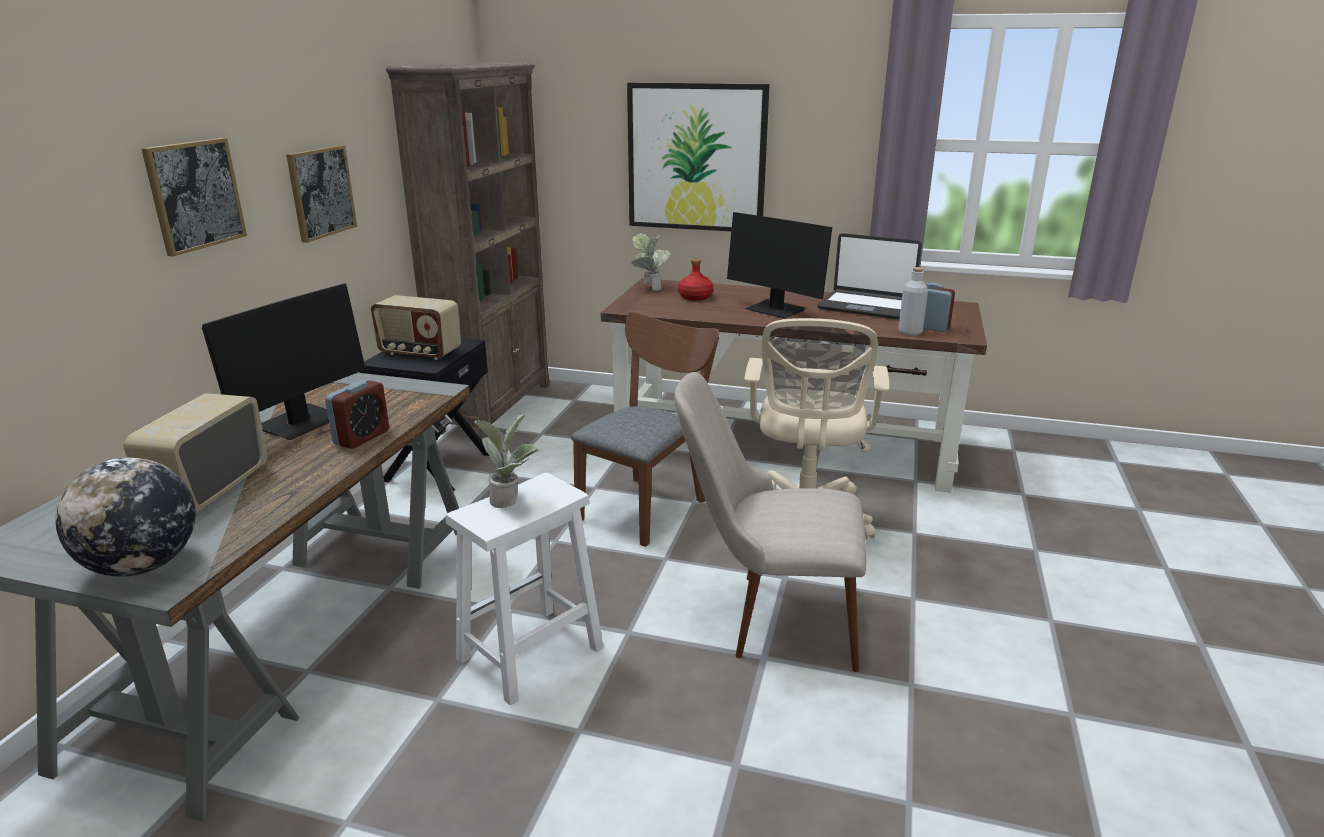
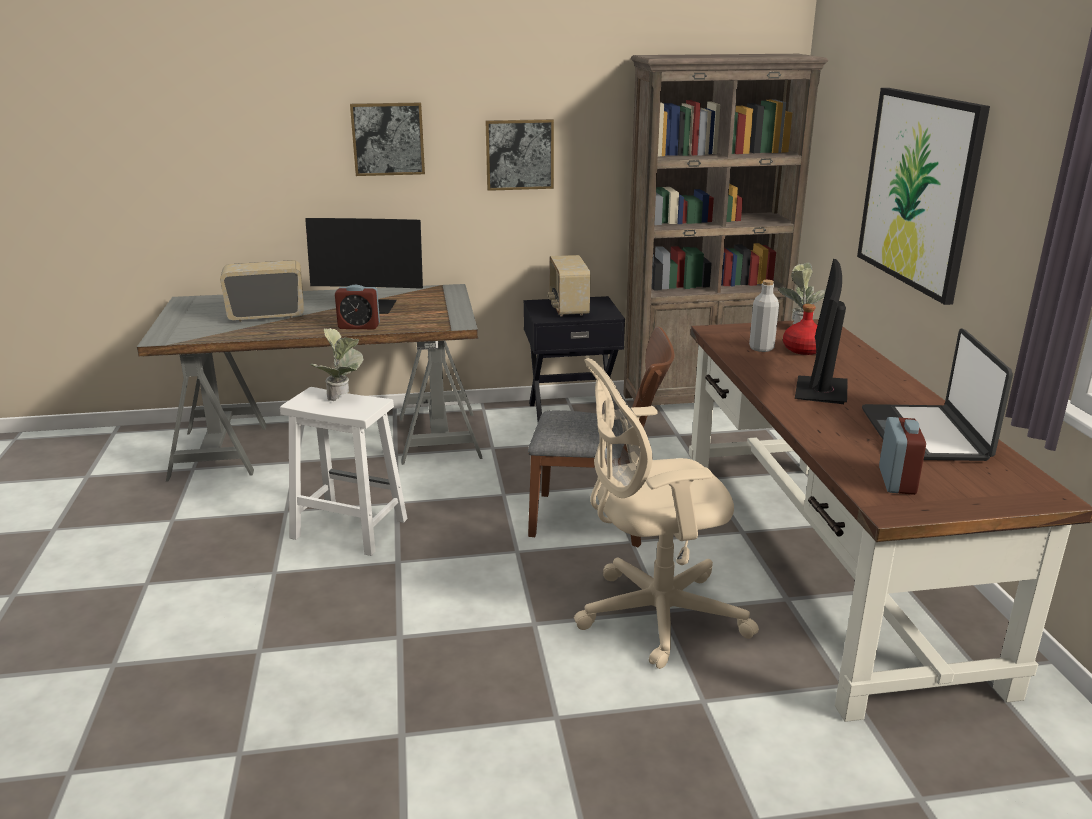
camera: 65 degrees right, 0 degrees up
(143, 566) = (177, 329): globe -> none
(768, 617) = (460, 627): beige chair -> none
(910, 332) = (852, 472): grey bottle -> grey bottle (761, 348)

